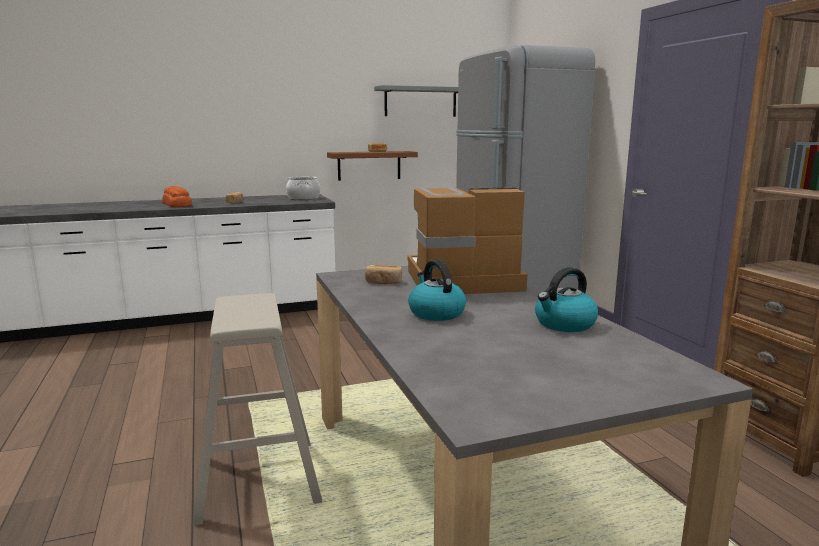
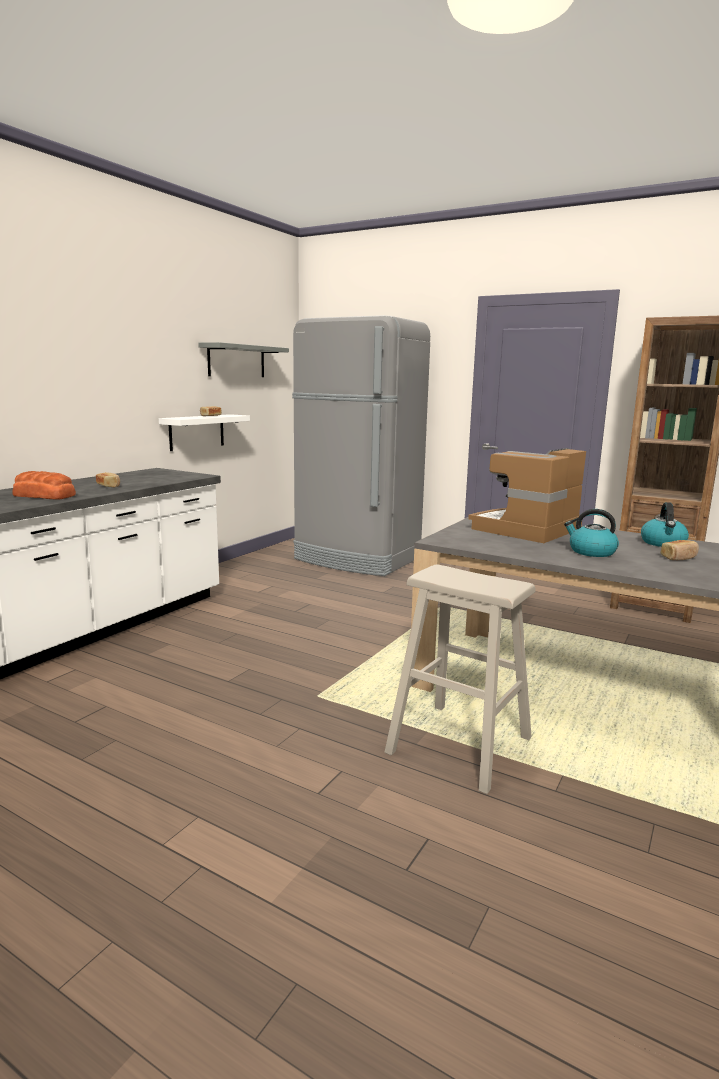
camera: 40 degrees left, 0 degrees up
(303, 198) = (167, 474): cooking pot -> none
(369, 165) = (197, 432): brown shelf -> white shelf
(384, 282) = (487, 539): bread -> bread (679, 557)

